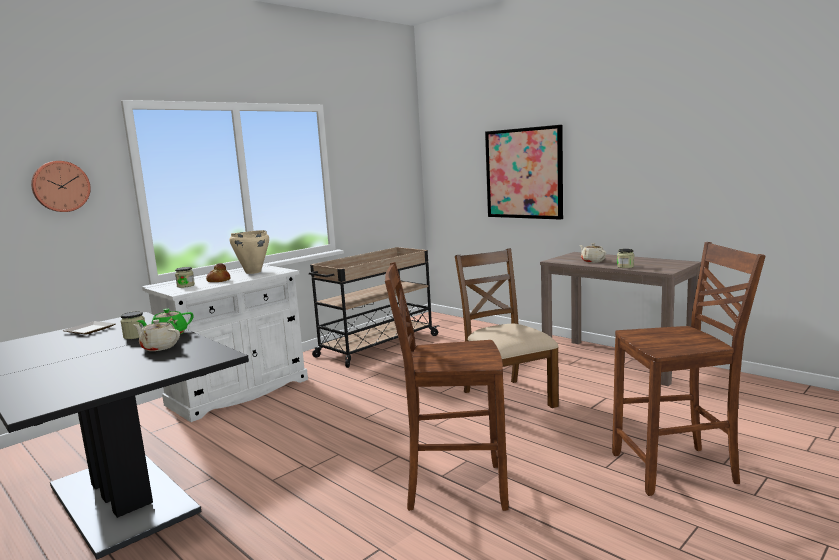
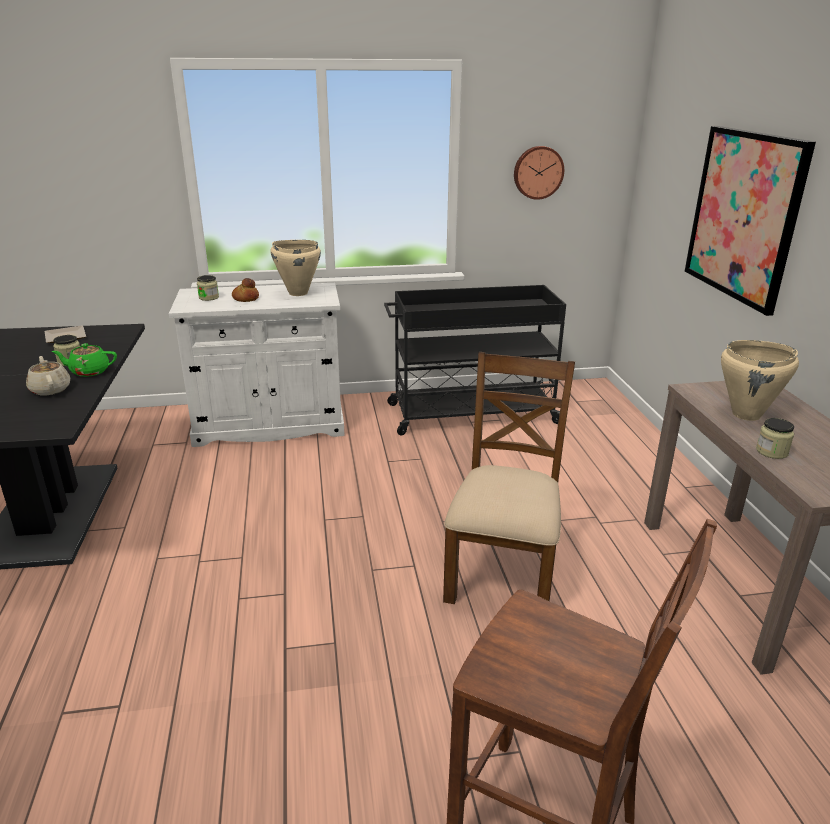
camera: 35 degrees right, 15 degrees up
(60, 186) = (102, 162): wall clock -> wall clock (538, 172)
(376, 346) = (470, 414): beige cart -> black cart
(452, 487) = (272, 672): brown chair -> none
(592, 261) = (746, 415): beige teapot -> beige cooking pot

